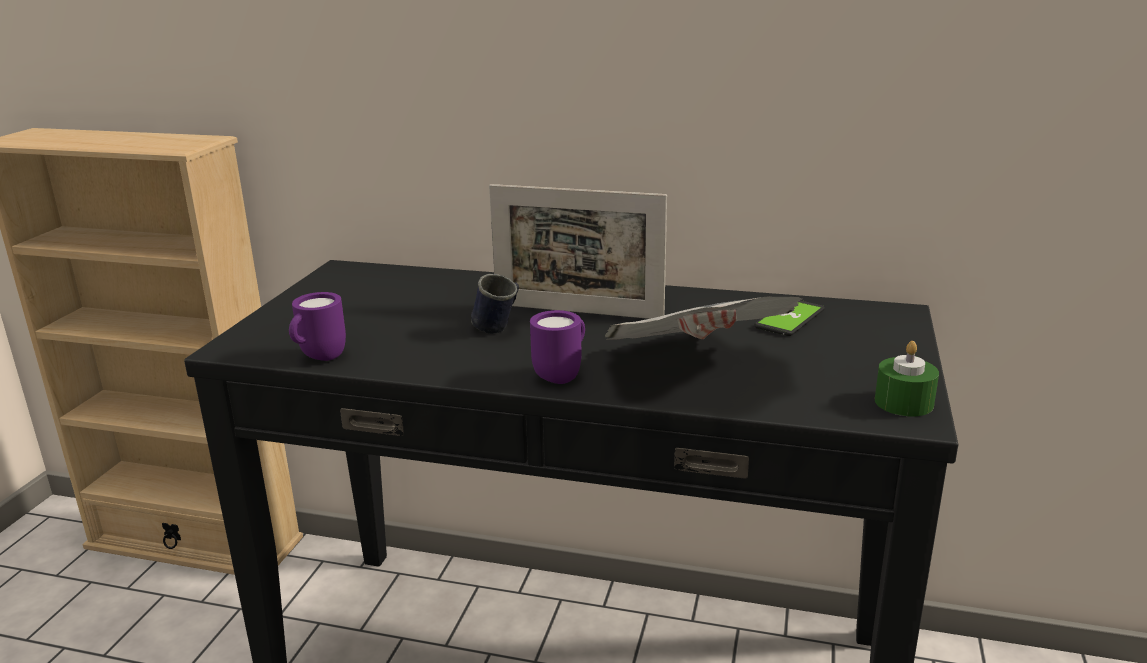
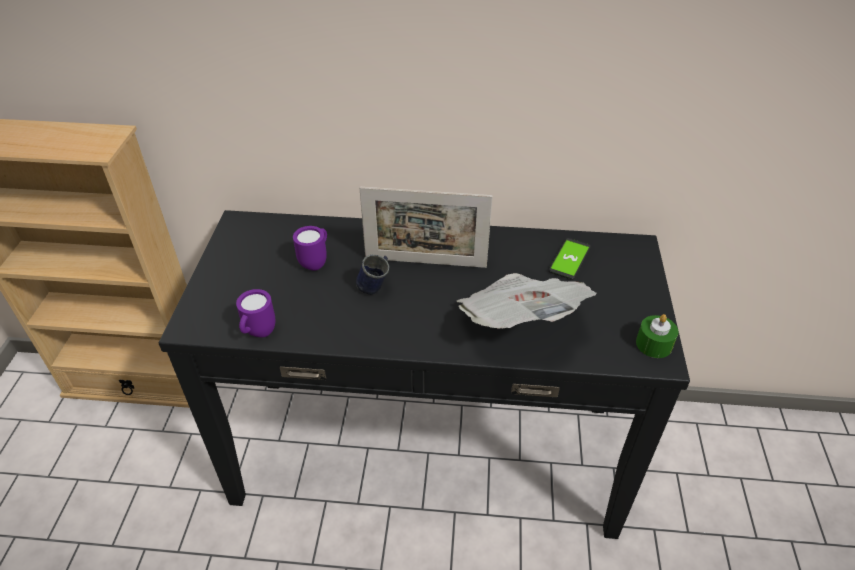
camera: 10 degrees left, 20 degrees up
(562, 375) = (432, 337): purple mug -> purple mug (316, 262)

